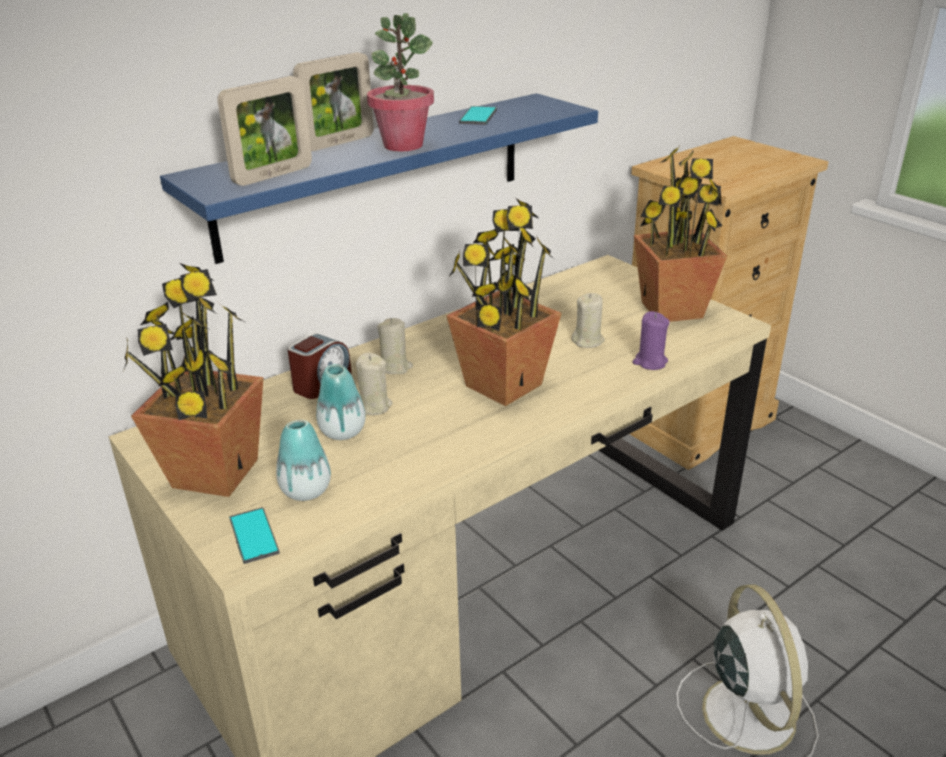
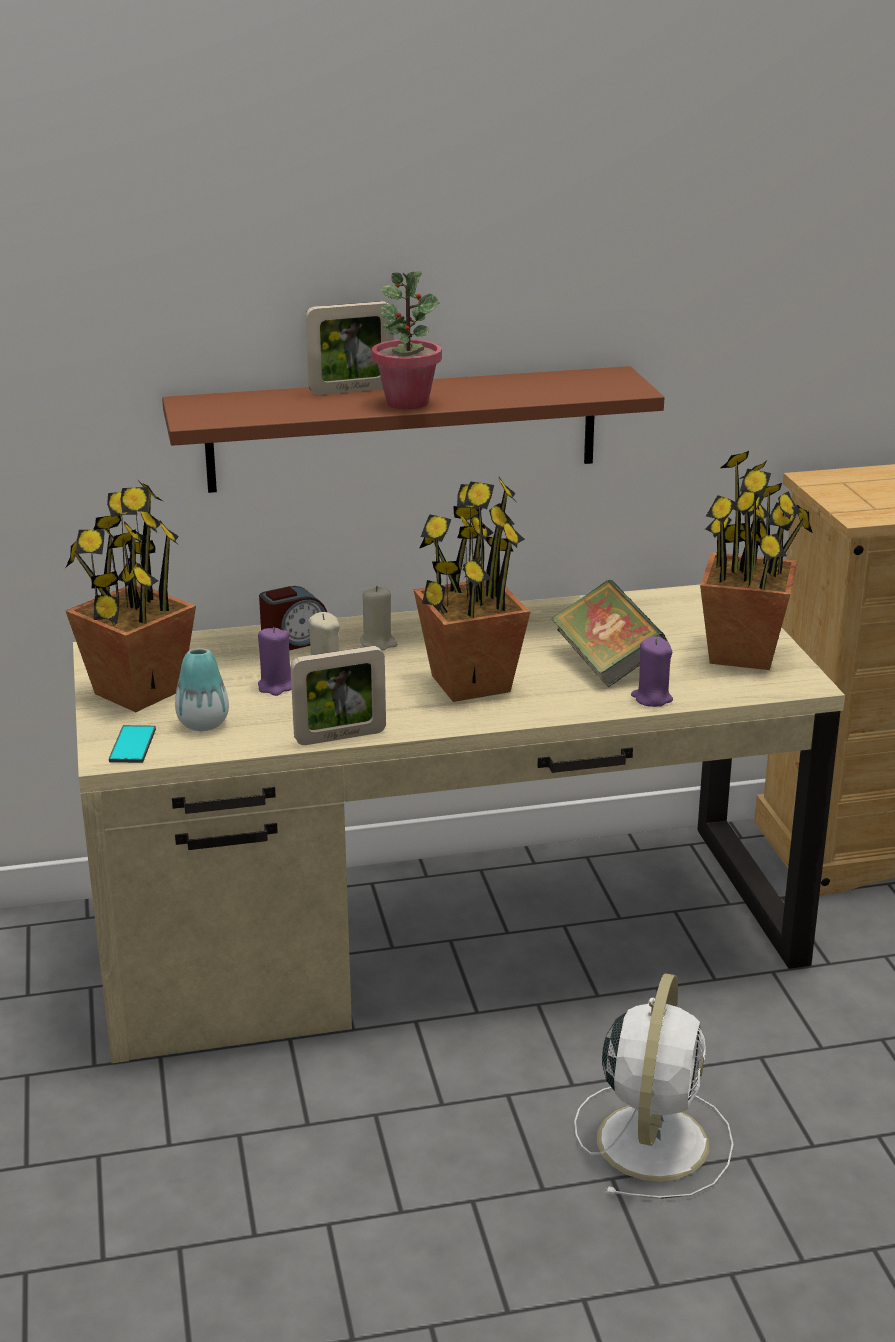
camera: 25 degrees right, 5 degrees down
(273, 175) = (254, 412): picture frame -> picture frame (340, 737)
(342, 432) = (276, 686): vase -> purple candle
(375, 174) = (403, 429): blue shelf -> brown shelf
(478, 116) = (524, 384): phone -> none
(588, 341) = (607, 663): beige candle -> book

